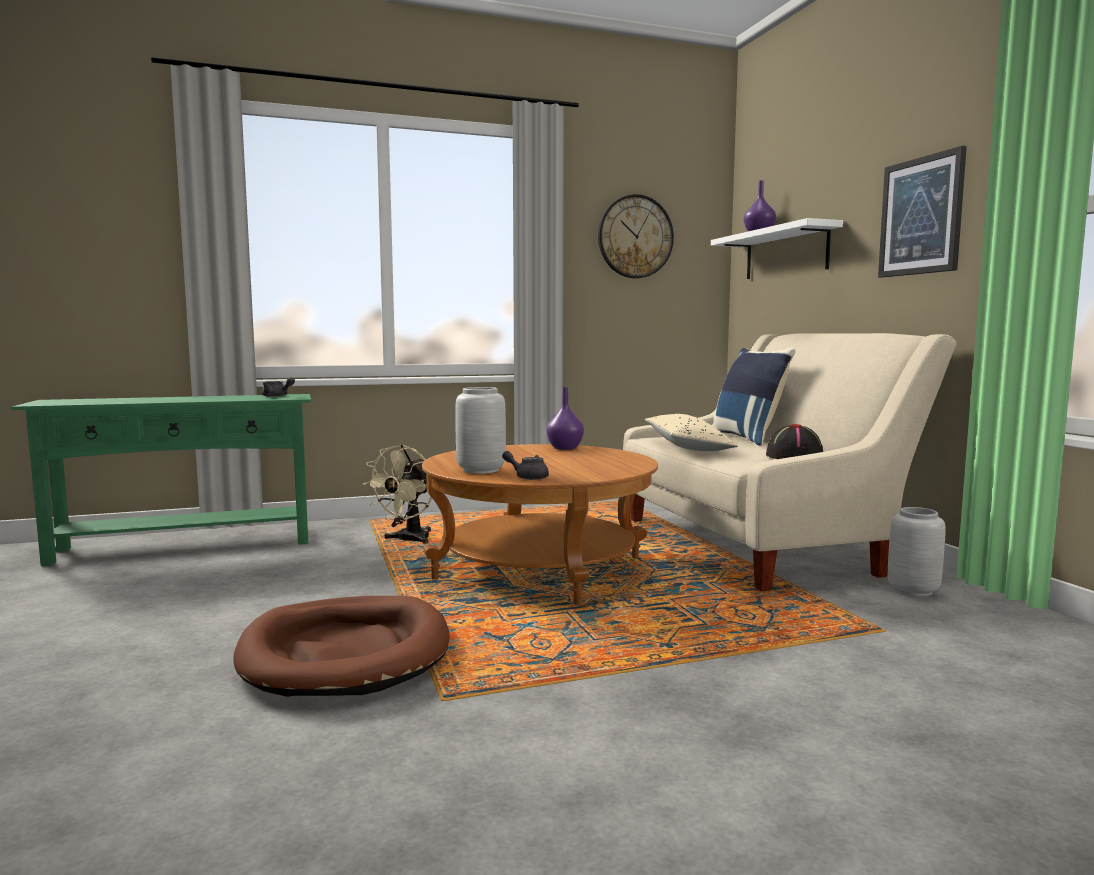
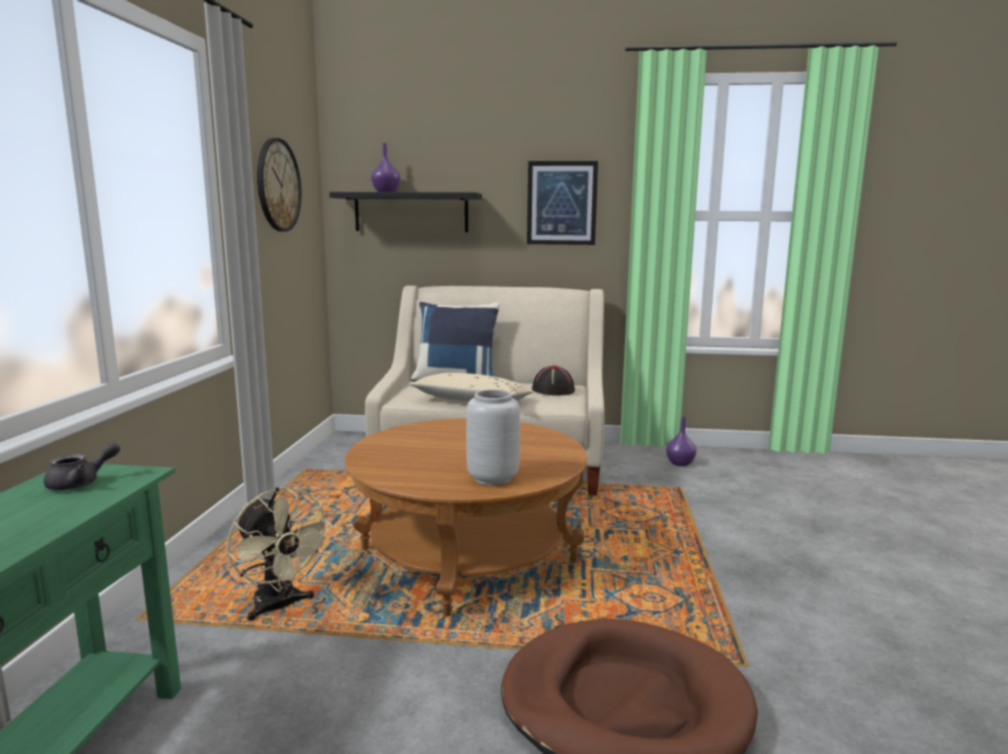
camera: 65 degrees left, 5 degrees up
(528, 477) = (547, 468): grey teapot -> none
(565, 448) = (411, 432): purple vase -> purple vase (680, 463)
(786, 253) = (411, 212): white shelf -> black shelf
(914, 590) = (622, 459): grey vase -> none

